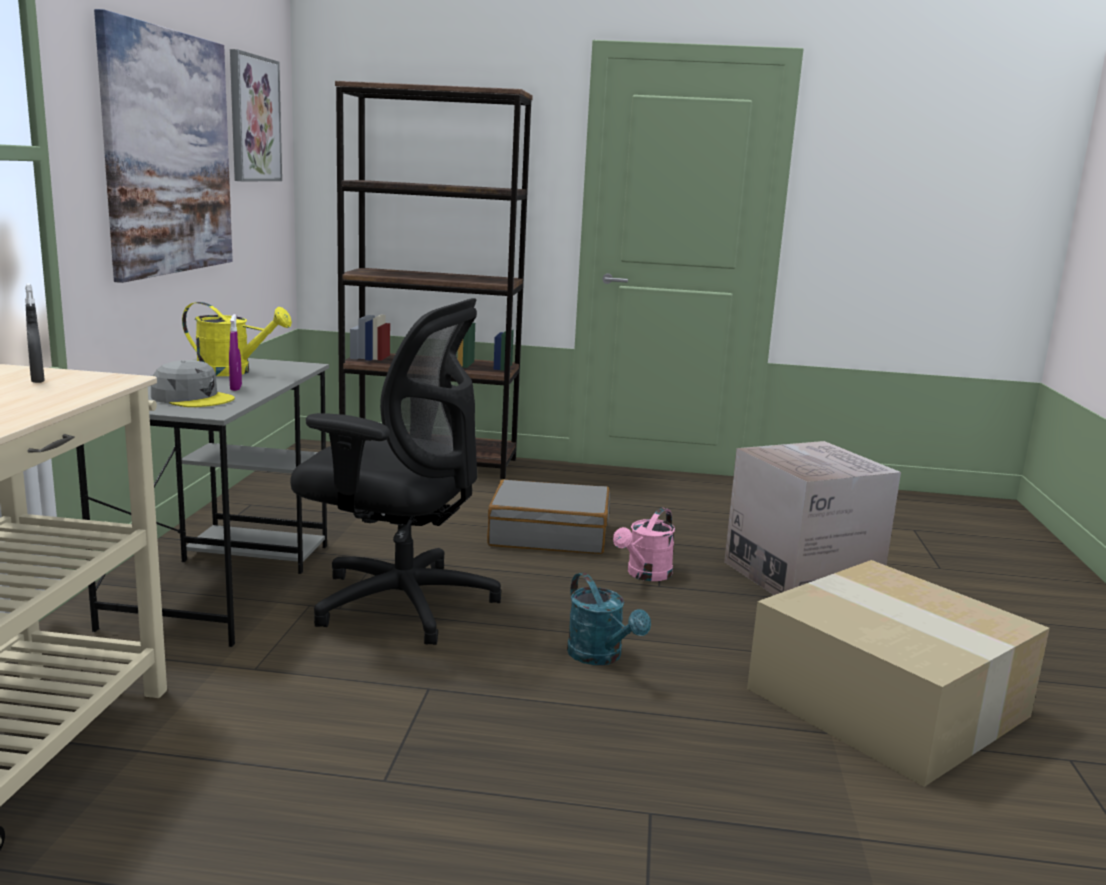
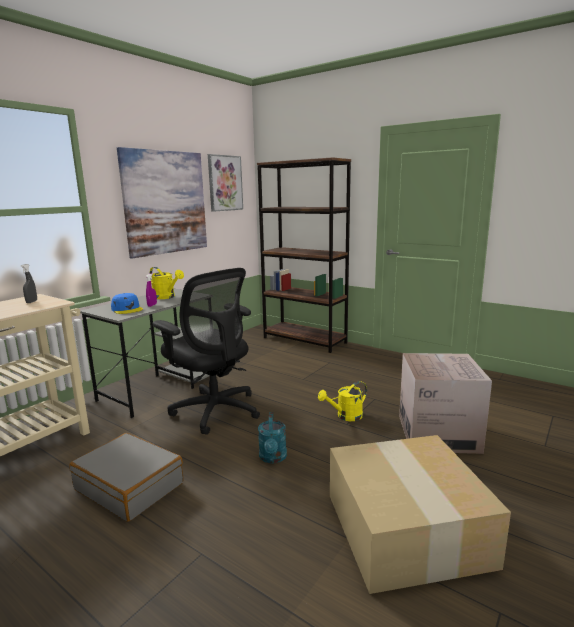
camera: 30 degrees right, 0 degrees up
(192, 398) = (127, 309): grey cap -> blue cap
(549, 534) = (320, 386): grey suitcase -> grey suitcase (130, 486)
(645, 575) = (345, 416): pink watering can -> yellow watering can

